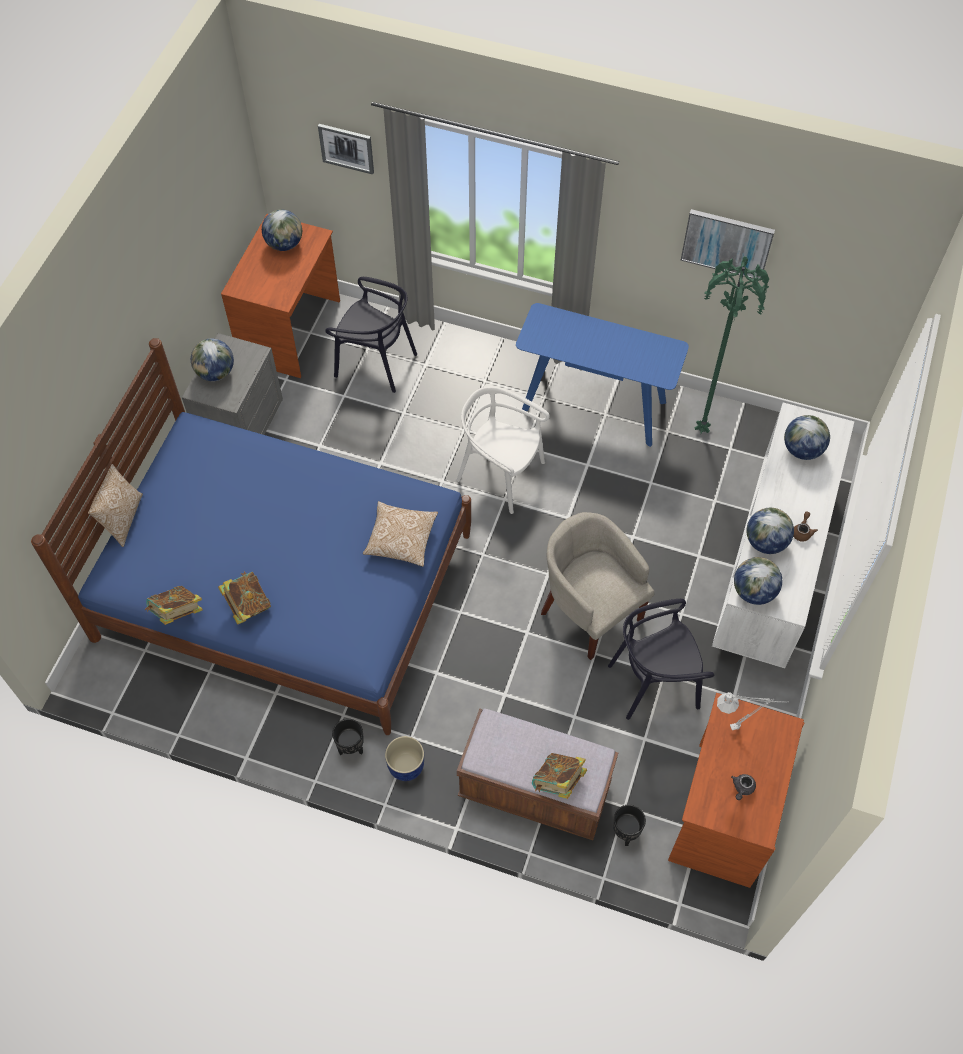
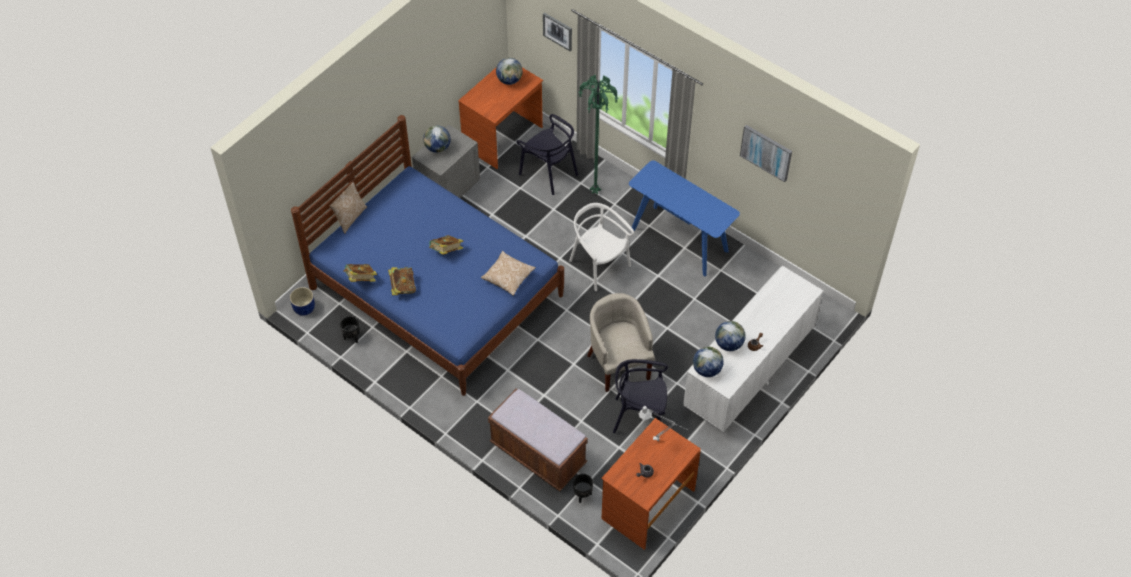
camera: 20 degrees right, 5 degrees down
(350, 747) = (438, 395): black planter -> black planter (352, 337)
(406, 766) = (467, 416): blue planter -> blue planter (304, 308)
(558, 782) = (543, 441): book -> book (446, 251)
(702, 428) = (744, 275): green floor lamp -> green floor lamp (595, 191)
(802, 449) = (780, 297): globe -> none

